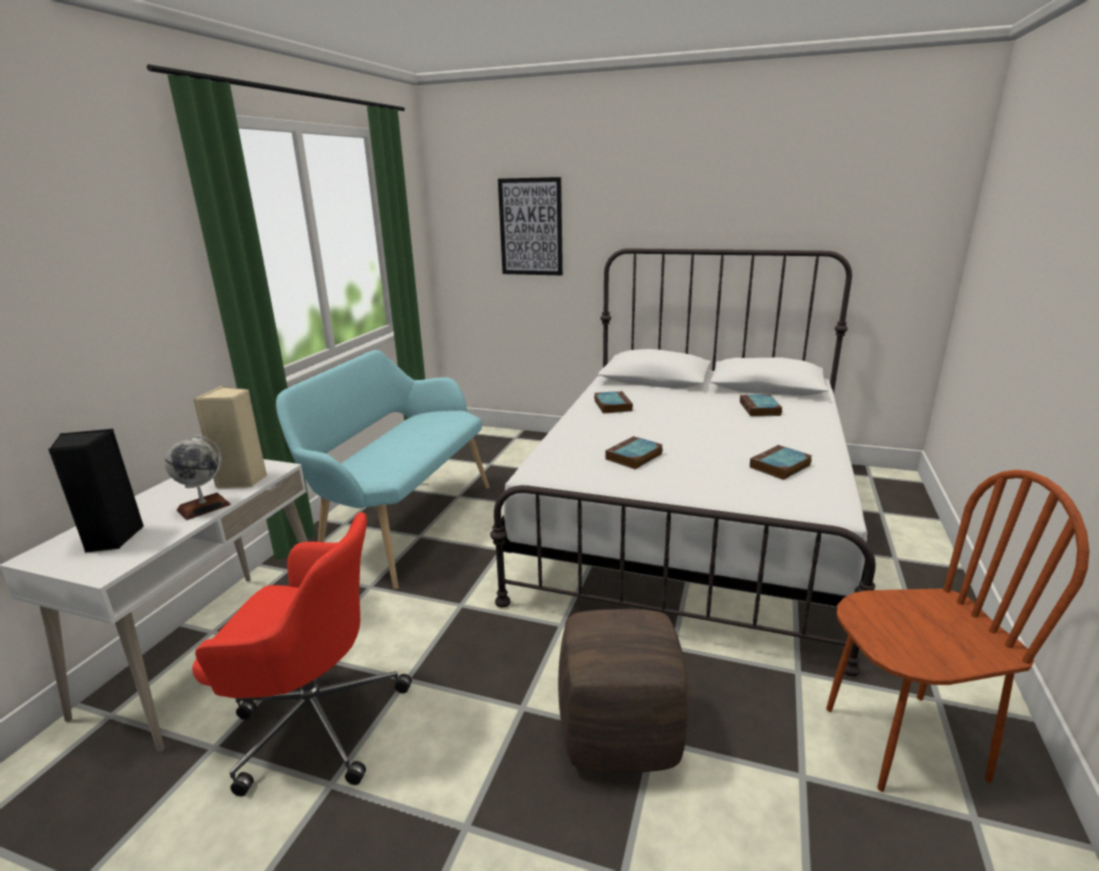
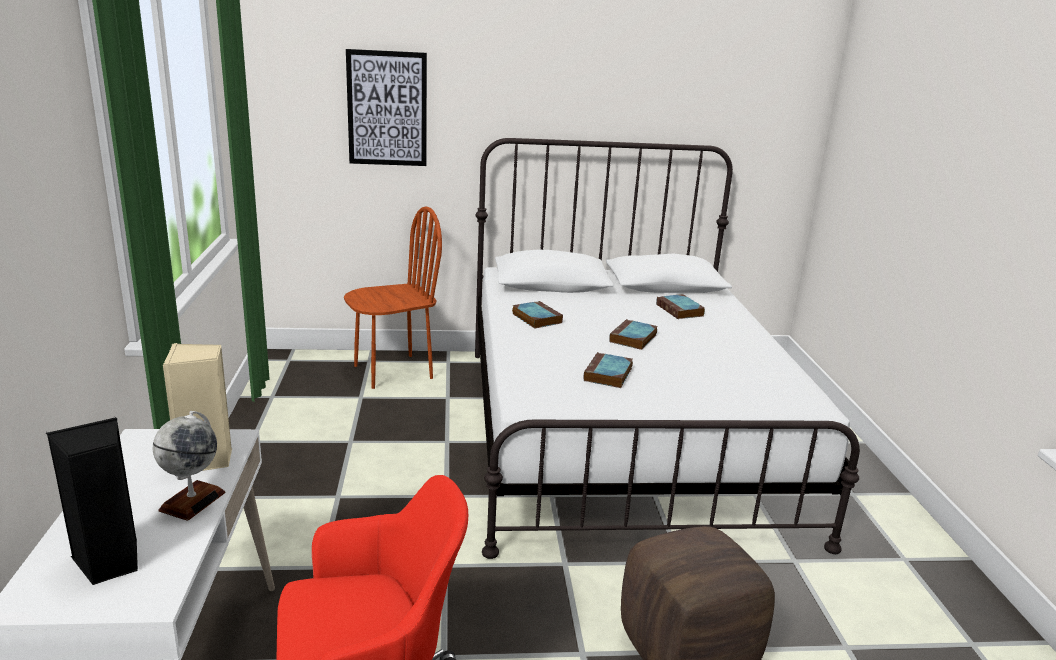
camera: 25 degrees left, 0 degrees up
(402, 524) = (305, 486): turquoise bench -> none
(780, 467) = (743, 370): book -> book (633, 339)
(902, 741) = (898, 599): brown chair -> brown chair (393, 371)

